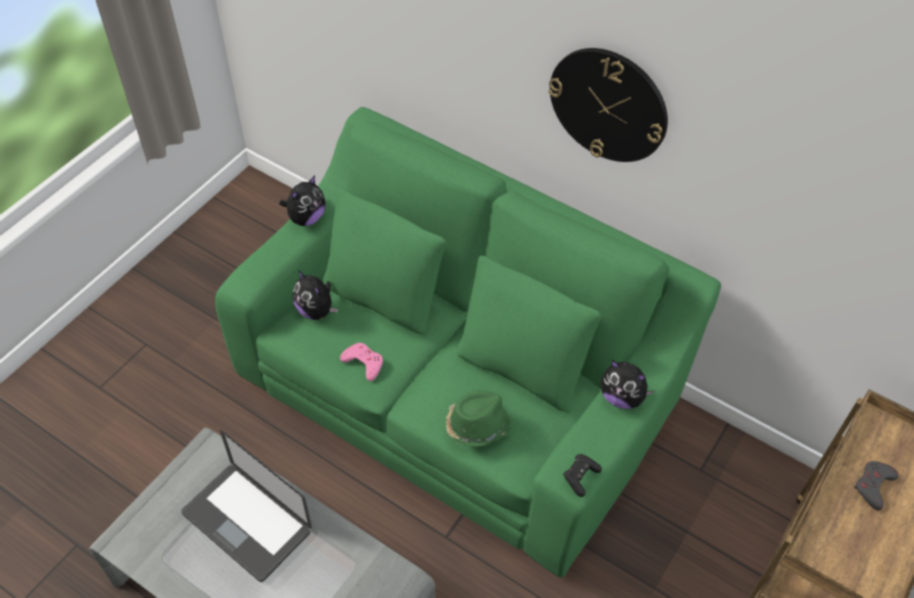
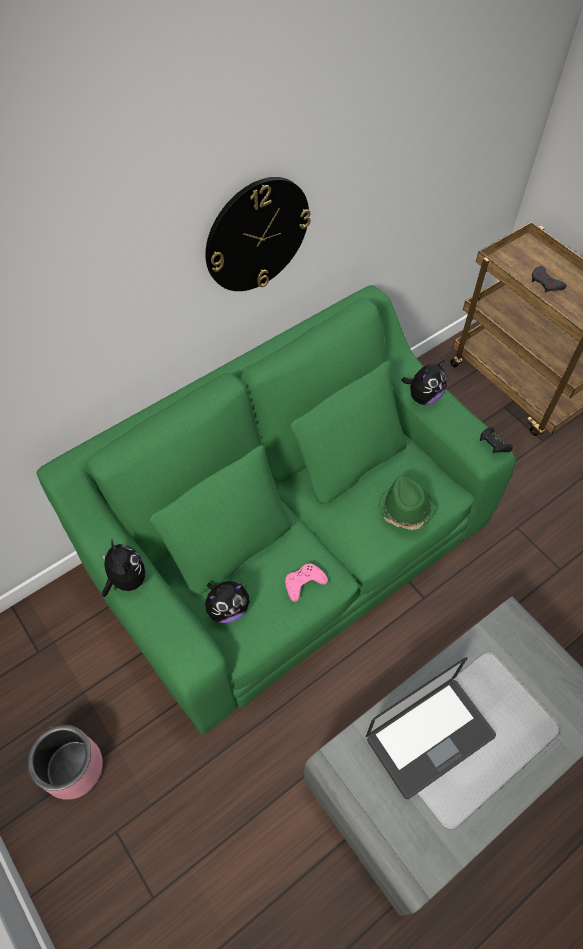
camera: 70 degrees left, 5 degrees up
(190, 296) = (72, 768): none -> pink planter

